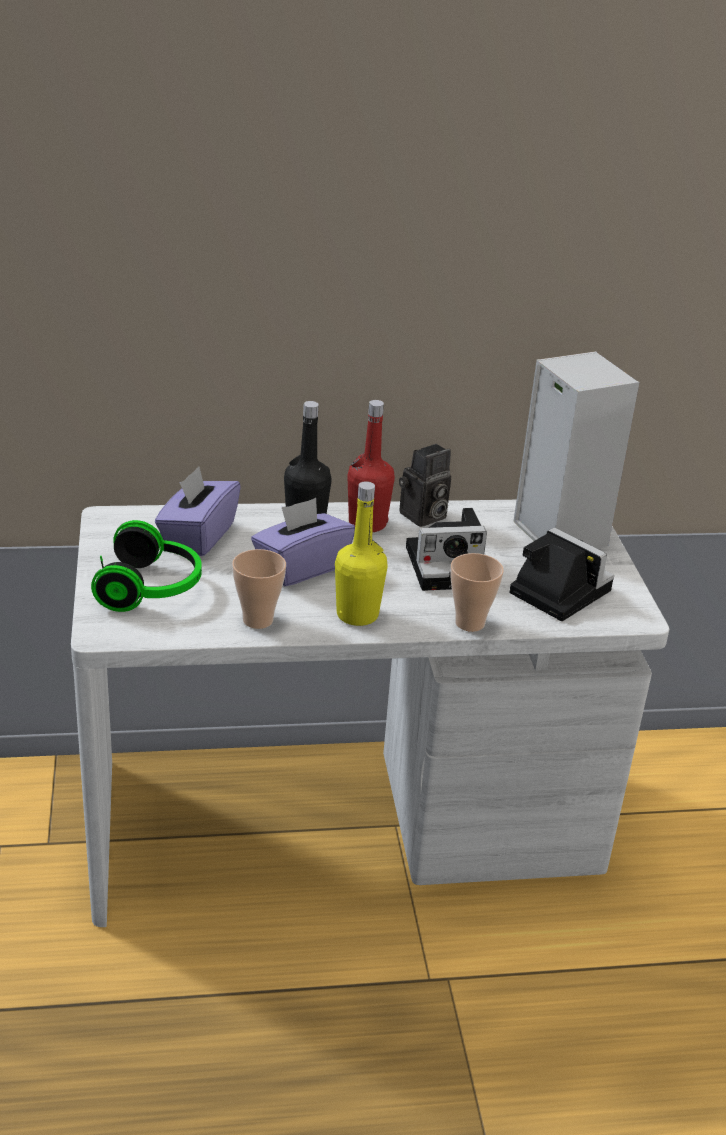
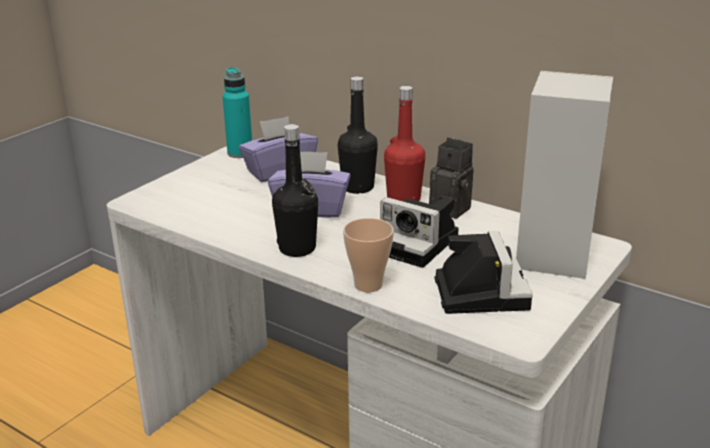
camera: 45 degrees right, 5 degrees down
(115, 528) = (240, 153): none -> turquoise bottle
(152, 589) = (202, 189): headphones -> none
(258, 620) = (229, 227): cup -> none
(357, 615) = (297, 248): yellow bottle -> black bottle
(422, 517) = (453, 209): camera -> camera turned 150 degrees counterclockwise

